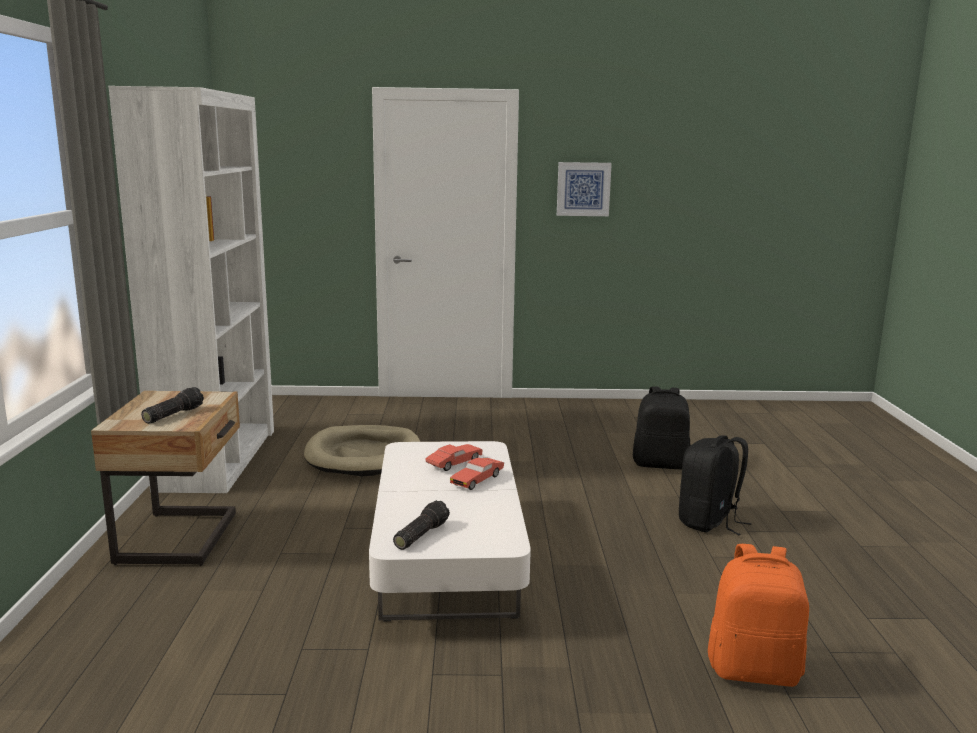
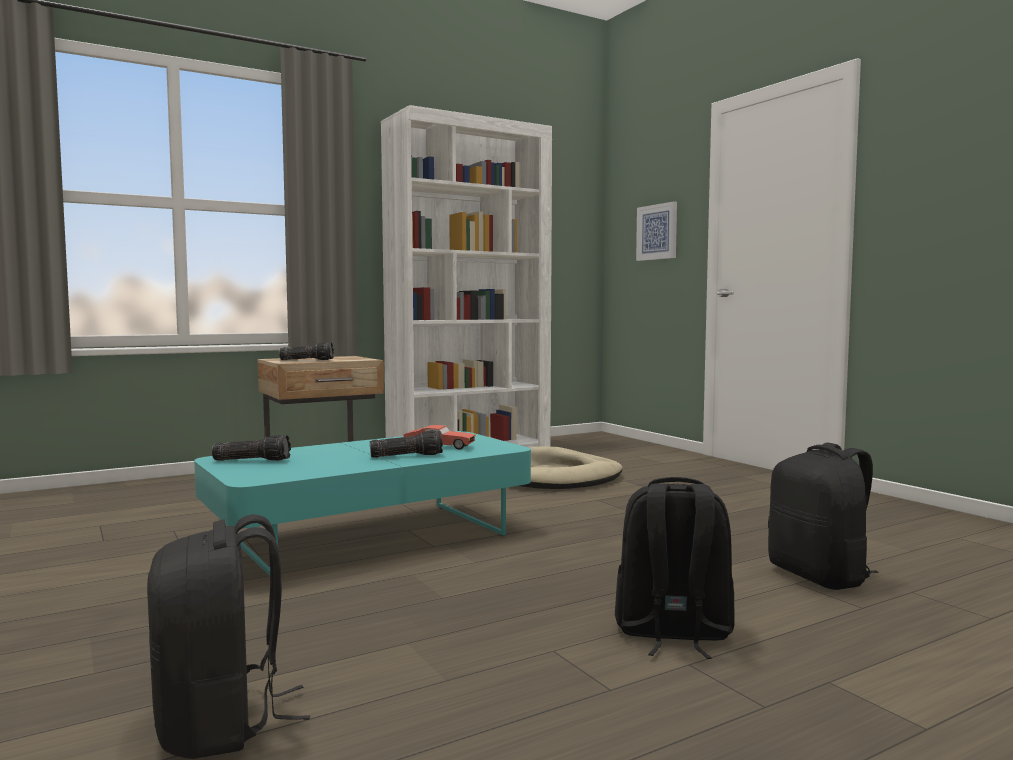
camera: 60 degrees right, 10 degrees down
(447, 561) = (370, 538): white coffee table -> turquoise coffee table
(477, 480) = (407, 456): red toy car -> flashlight
(583, 189) = (944, 177): picture -> picture (657, 232)
(754, 670) = (222, 724): orange backpack -> black backpack

